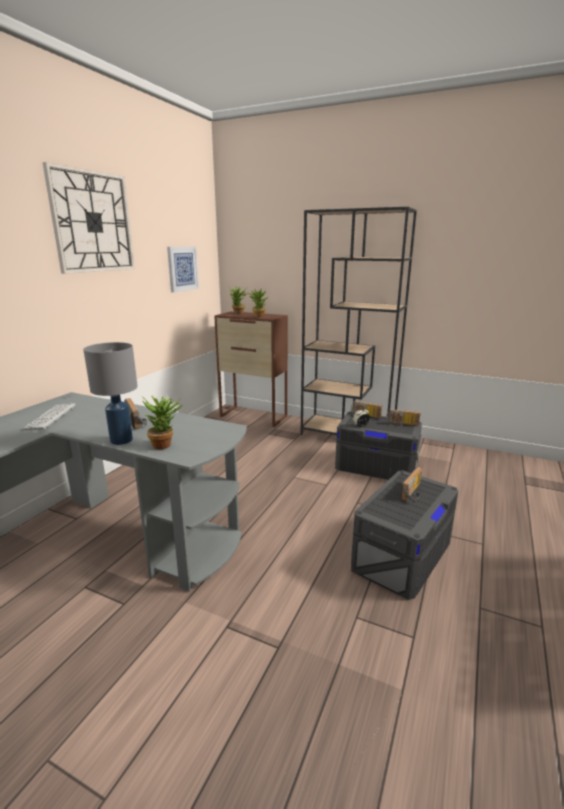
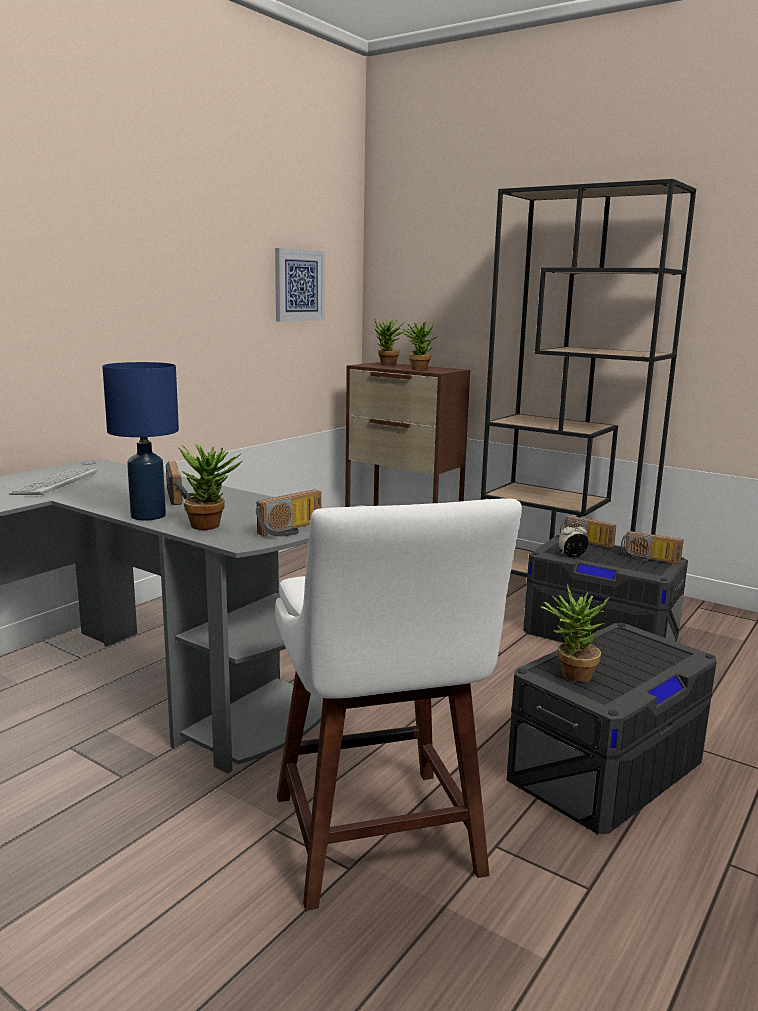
camera: 10 degrees right, 5 degrees down
(93, 222) = (157, 201): wall clock -> none
(122, 440) = (149, 516): grey table lamp -> blue table lamp
(289, 625) = (377, 841): none -> white stool
(385, 511) = (570, 675): none -> potted plant
(413, 493) = (631, 656): radio -> radio (292, 530)

